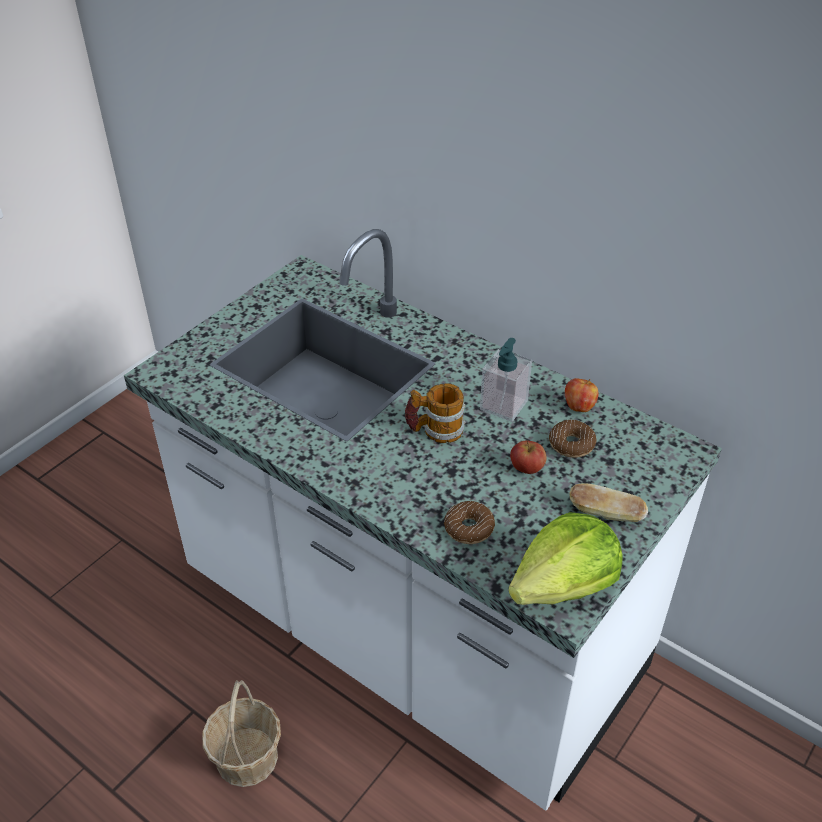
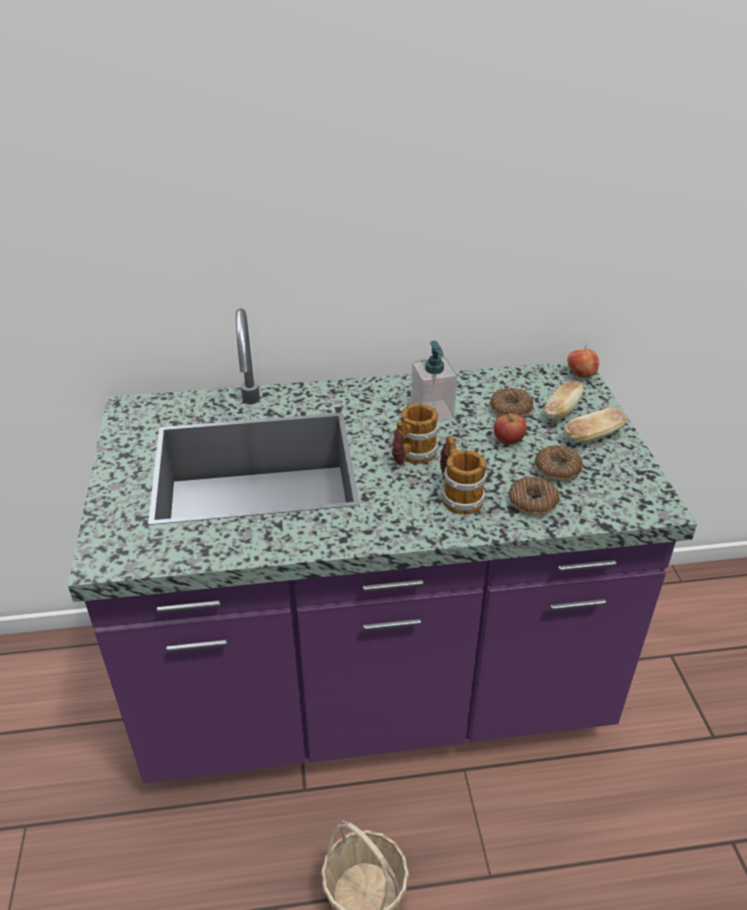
camera: 45 degrees left, 5 degrees down
(411, 627) = (373, 688): white counter -> purple counter
(422, 482) = (457, 495): none -> mug
(530, 518) = (557, 469): none -> donut
(564, 585) = (638, 494): lettuce -> none
(579, 407) = (479, 385): apple -> apple (580, 375)
(614, 474) = (561, 411): none -> bread

